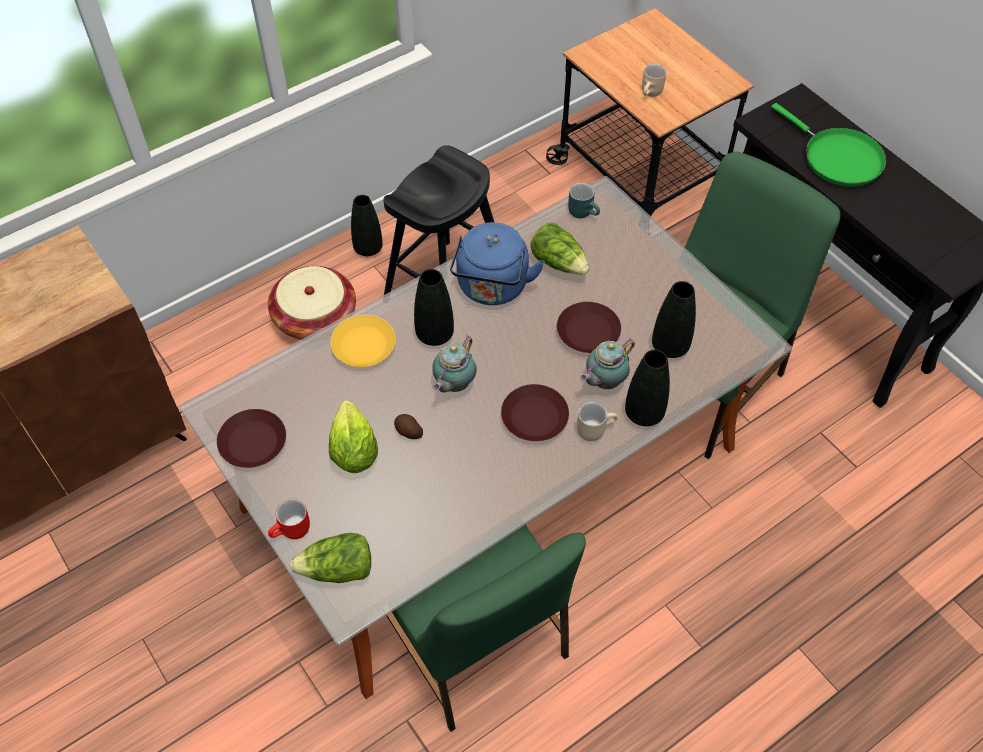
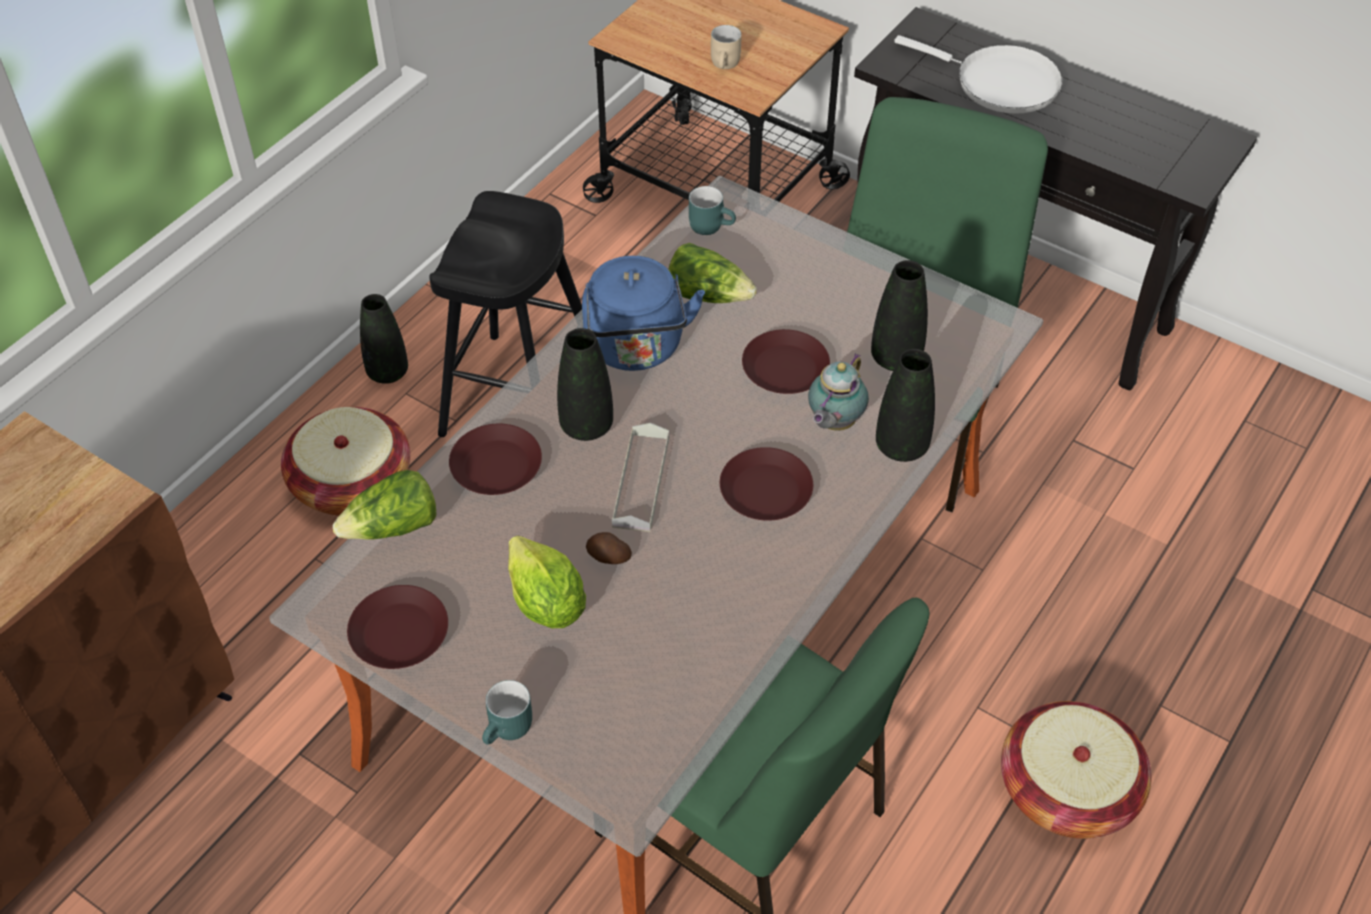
camera: 20 degrees left, 5 degrees down
(292, 532) = (509, 731): red mug -> turquoise mug
(338, 570) = (595, 759): lettuce -> lettuce (393, 527)
(363, 345) = (495, 466): yellow plate -> brown plate
(453, 385) = (641, 482): teapot -> grey tray
(594, 428) = (848, 482): beige mug -> none
(703, 685) = (1067, 790): none -> basket
(837, 158) = (1000, 83): green frying pan -> white frying pan

